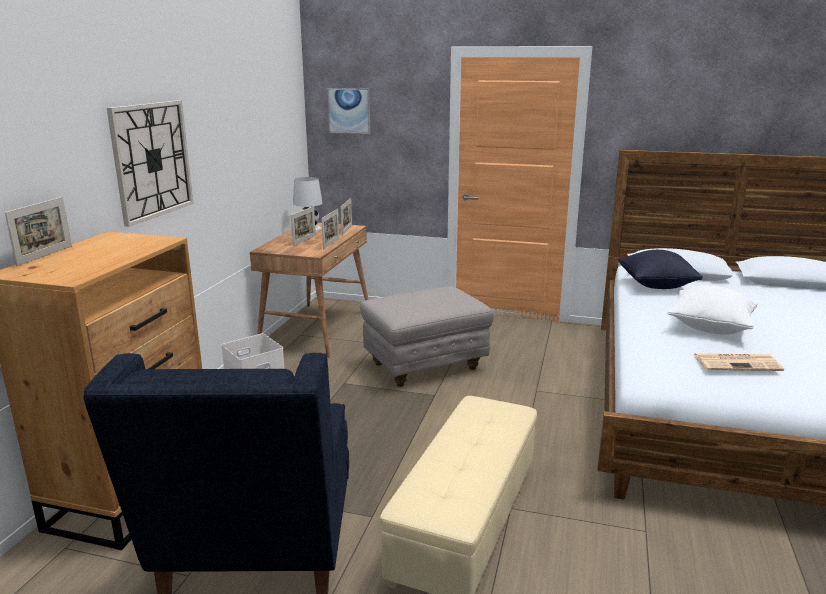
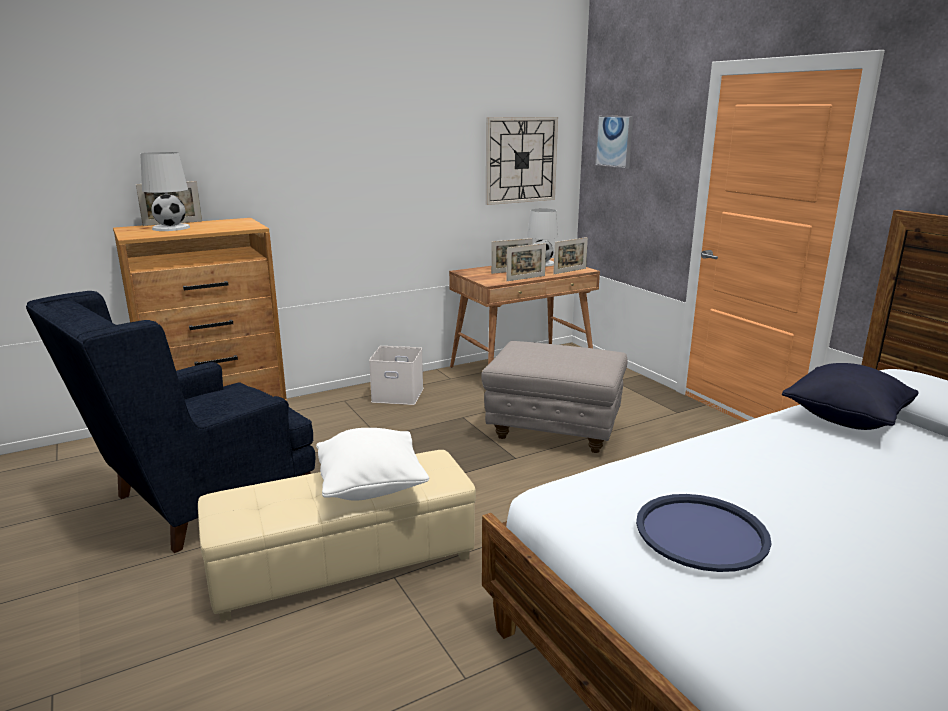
camera: 45 degrees right, 0 degrees up
(71, 260) = (170, 228): none -> white table lamp
(152, 160) = (319, 165): wall clock -> wall clock (521, 160)
(710, 328) = (786, 487): white pillow -> white pillow (371, 487)
(737, 363) = (701, 533): newspaper -> blue tray

